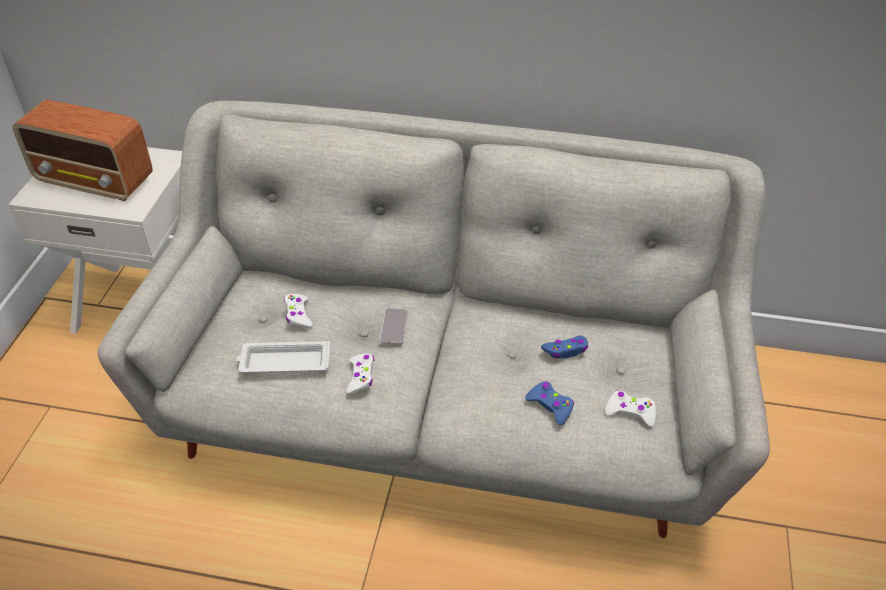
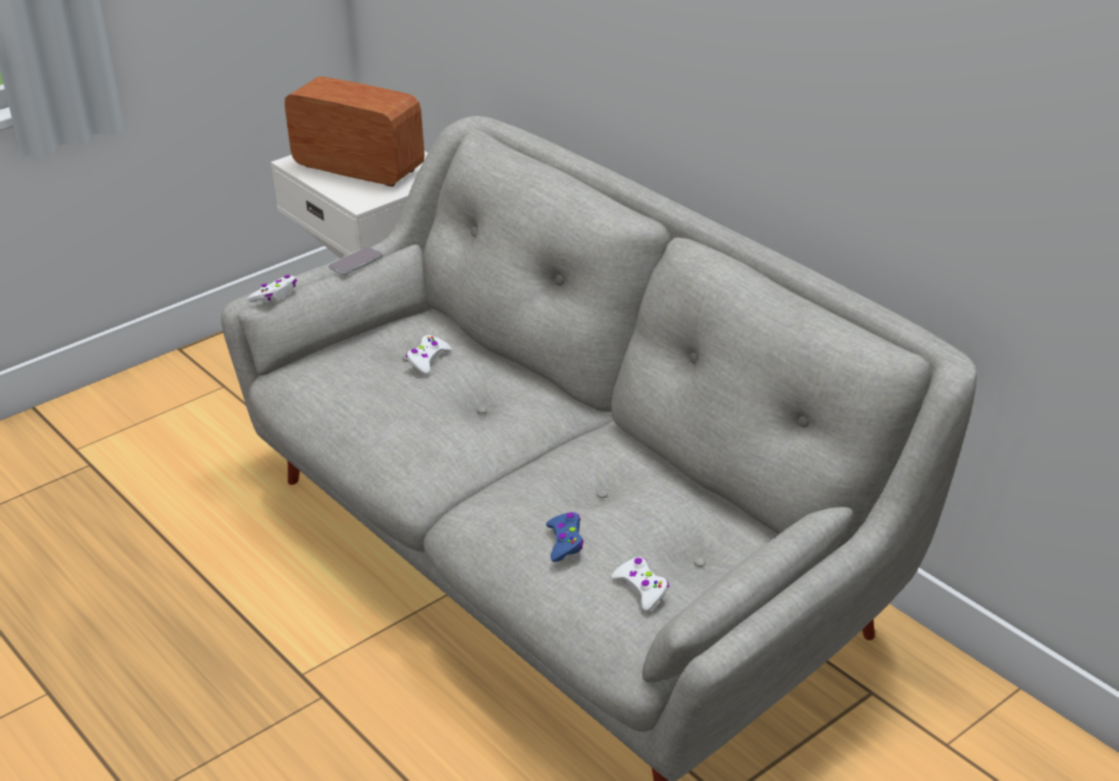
camera: 40 degrees right, 10 degrees down
(95, 181) = (357, 168): radio -> radio turned 150 degrees clockwise
(283, 362) = (370, 391): white tray -> none
(361, 377) = (423, 435): white game controller -> white game controller (275, 295)
(394, 327) = (505, 411): phone -> phone (356, 262)
(566, 350) = (645, 506): blue game controller -> none

